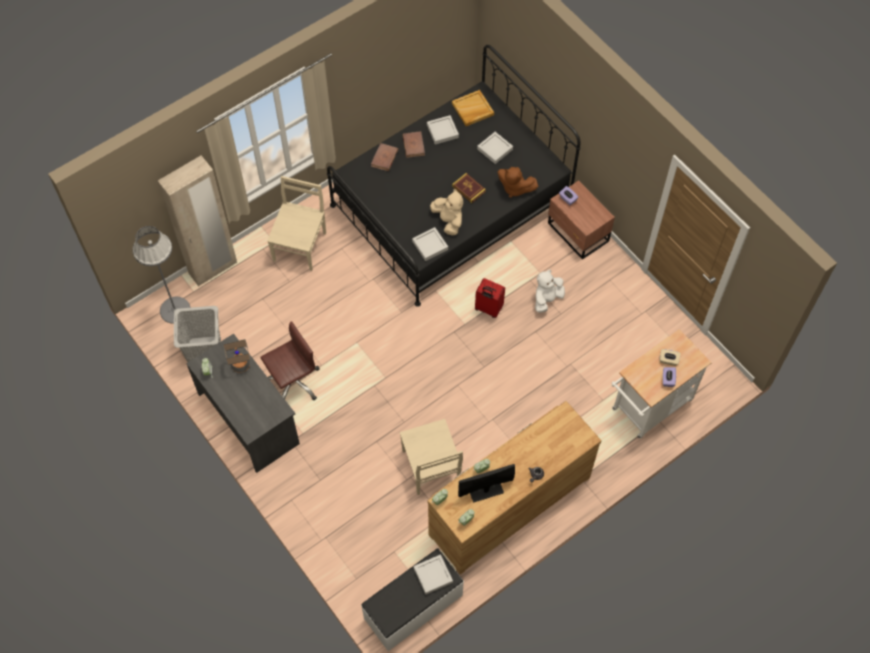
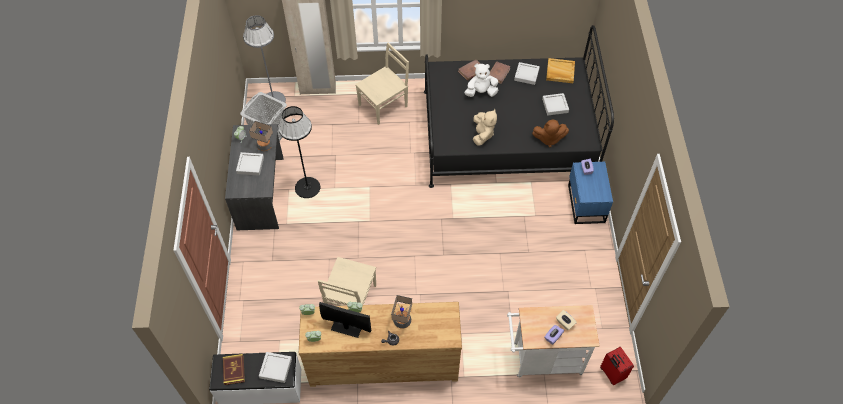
camera: 35 degrees right, 5 degrees down
(293, 382) = (307, 187): brown office chair -> black floor lamp
(430, 245) = (456, 143): grey tray -> grey tray (250, 165)
(468, 189) = (514, 121): book -> book (234, 370)
(488, 309) = (477, 217): red suitcase -> red suitcase (611, 374)
(514, 188) = (548, 139): brown plush toy -> brown plush toy turned 60 degrees counterclockwise
(531, 451) = (402, 321): none -> table lamp
(547, 299) = (526, 236): white plush toy -> white plush toy (481, 92)
(577, 233) = (585, 204): brown nightstand -> blue nightstand

